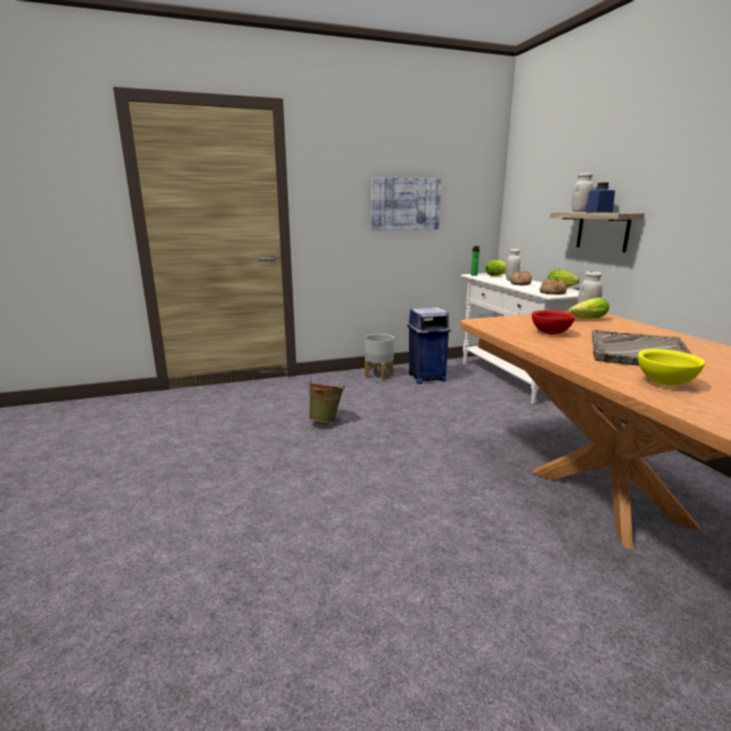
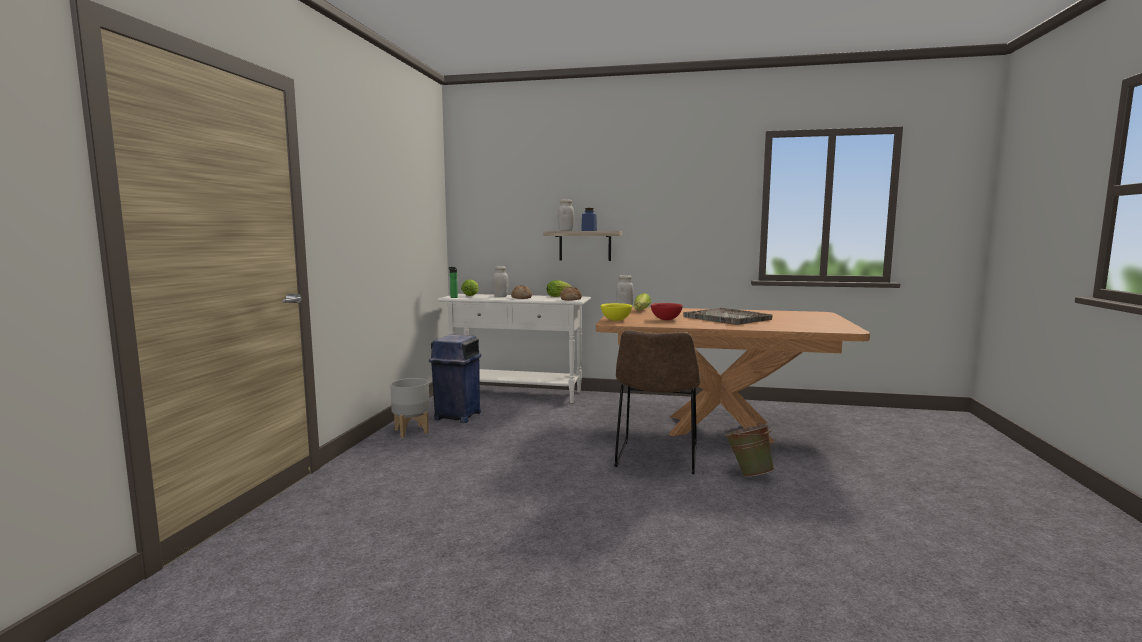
camera: 60 degrees left, 10 degrees down
(326, 421) = (481, 480): green bucket -> green bucket (748, 474)
(405, 204) = (393, 223): picture -> none
(457, 478) = (656, 459): none -> brown chair
(666, 383) = (785, 325): yellow bowl -> yellow bowl (616, 320)

